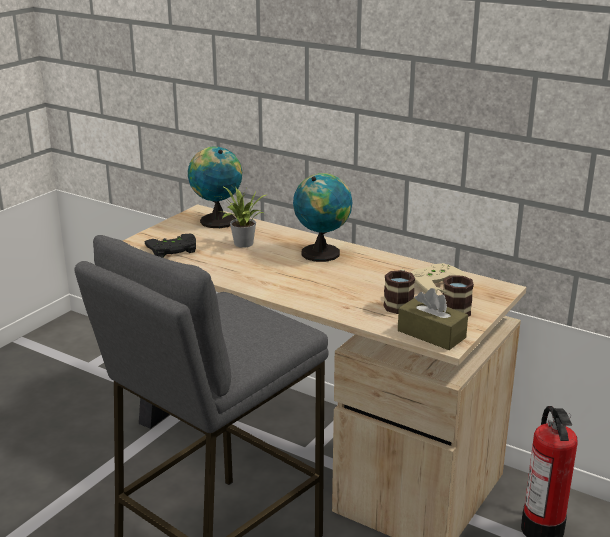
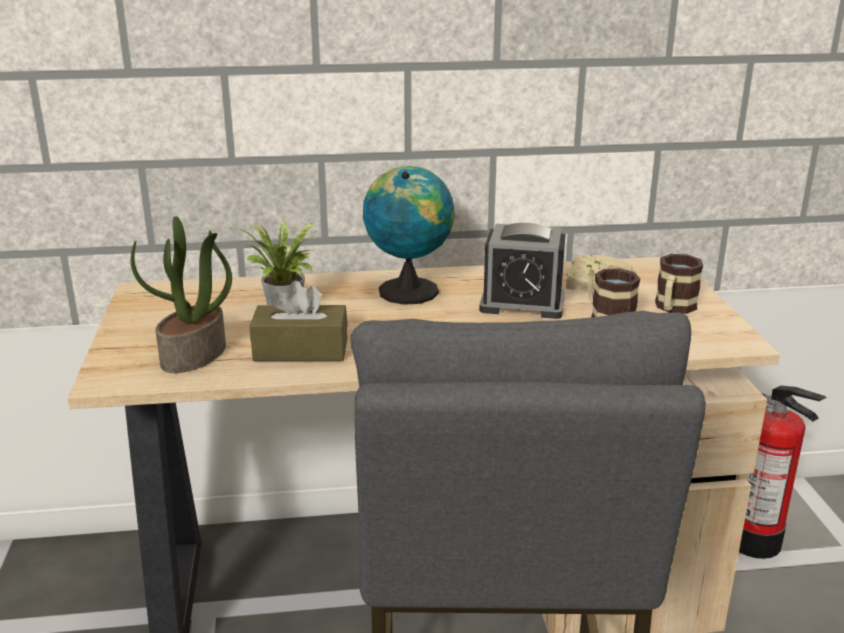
camera: 40 degrees left, 0 degrees up
(172, 250) = (194, 356): black game controller -> potted plant
(216, 220) = (189, 295): globe -> none
(368, 280) = (522, 303): none -> alarm clock
(431, 334) = (704, 338): brown tissue box -> brown tissue box (301, 350)

